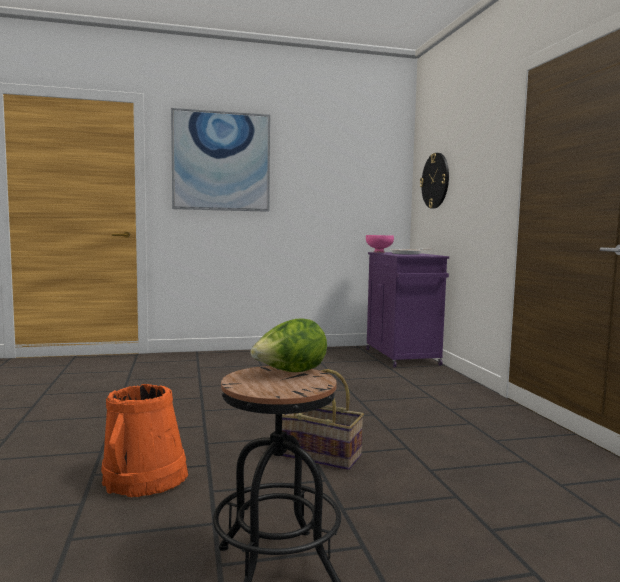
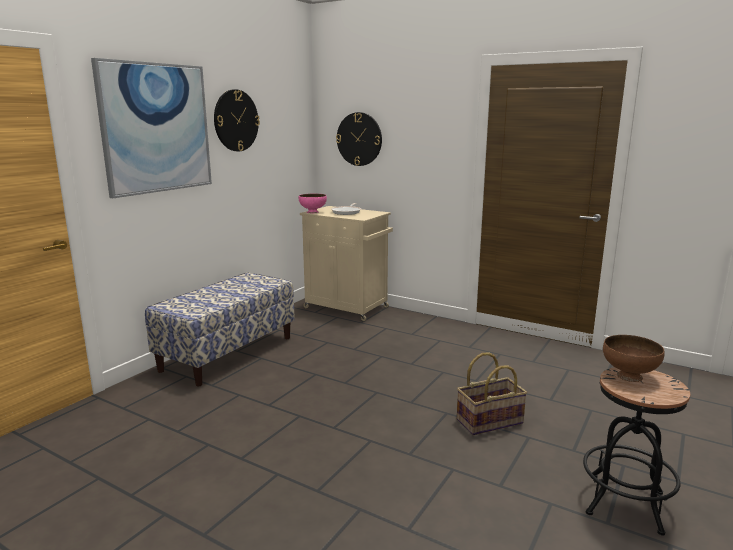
camera: 45 degrees left, 10 degrees up
(145, 478) = (446, 506): orange bucket -> none
(248, 357) = (228, 353): none -> bench
(290, 373) = (629, 376): lettuce -> brown bowl
(306, 161) = (236, 120): none -> wall clock
(402, 357) = (347, 308): purple cabinet -> beige cabinet

